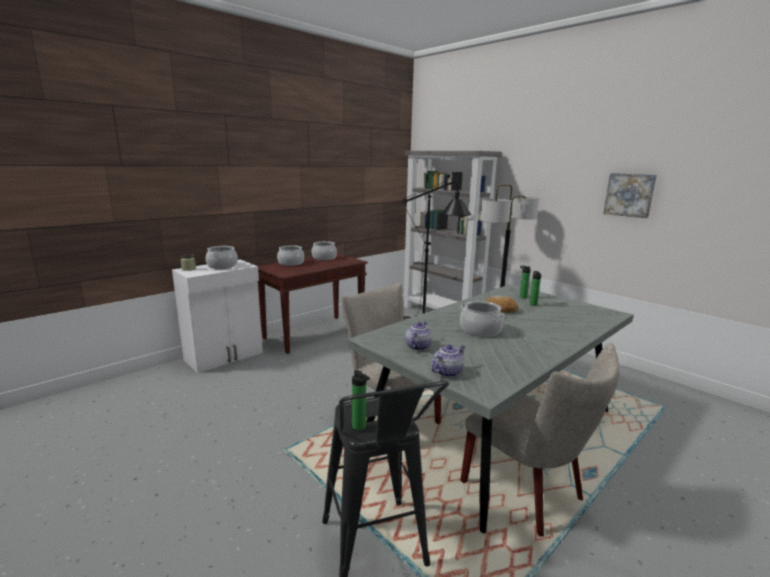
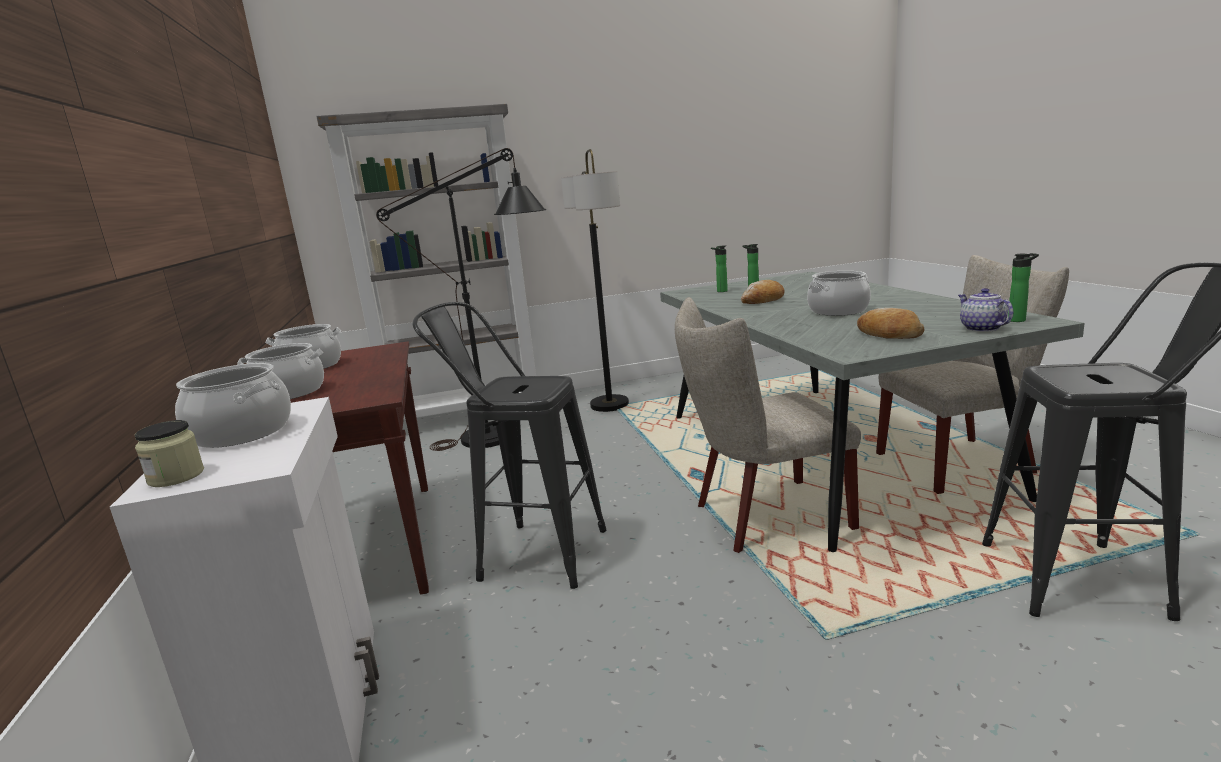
camera: 60 degrees left, 0 degrees up
(323, 365) = (530, 553): none -> black stool
(360, 427) = (1137, 384): bottle -> bottle (1019, 320)
(418, 346) = (888, 334): teapot -> bread
(629, 195) = (691, 154): picture -> none

